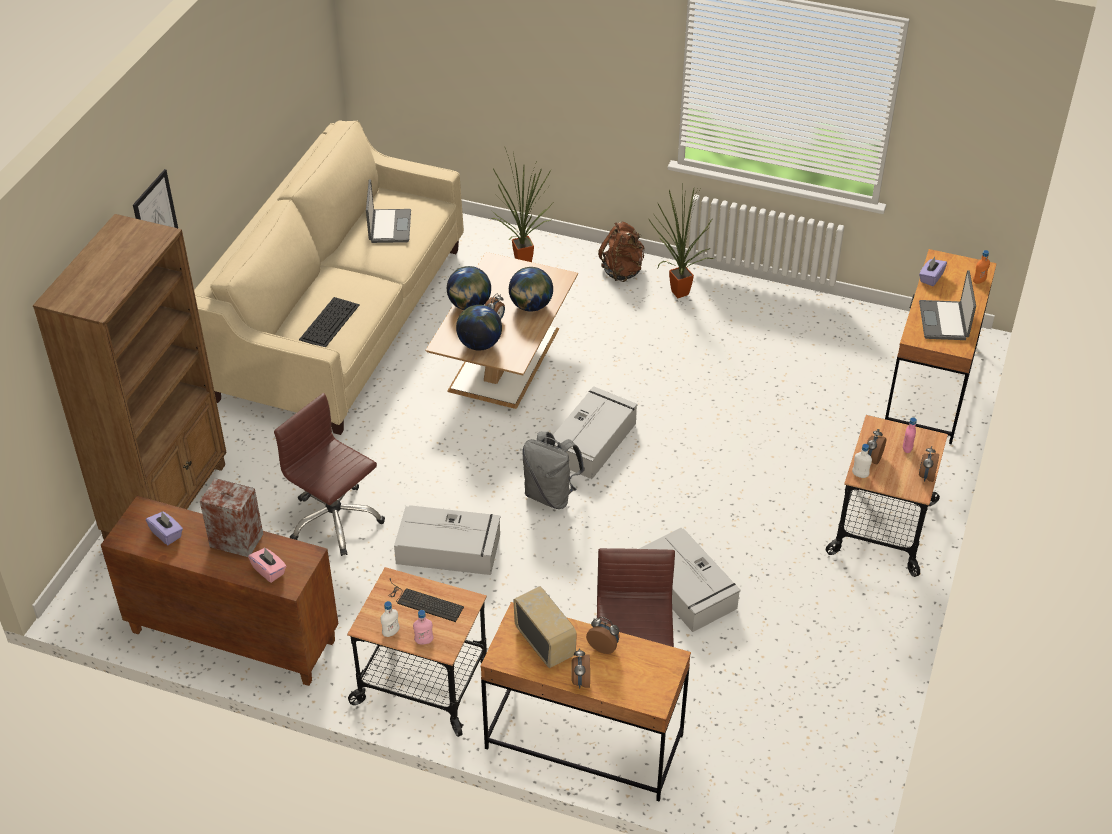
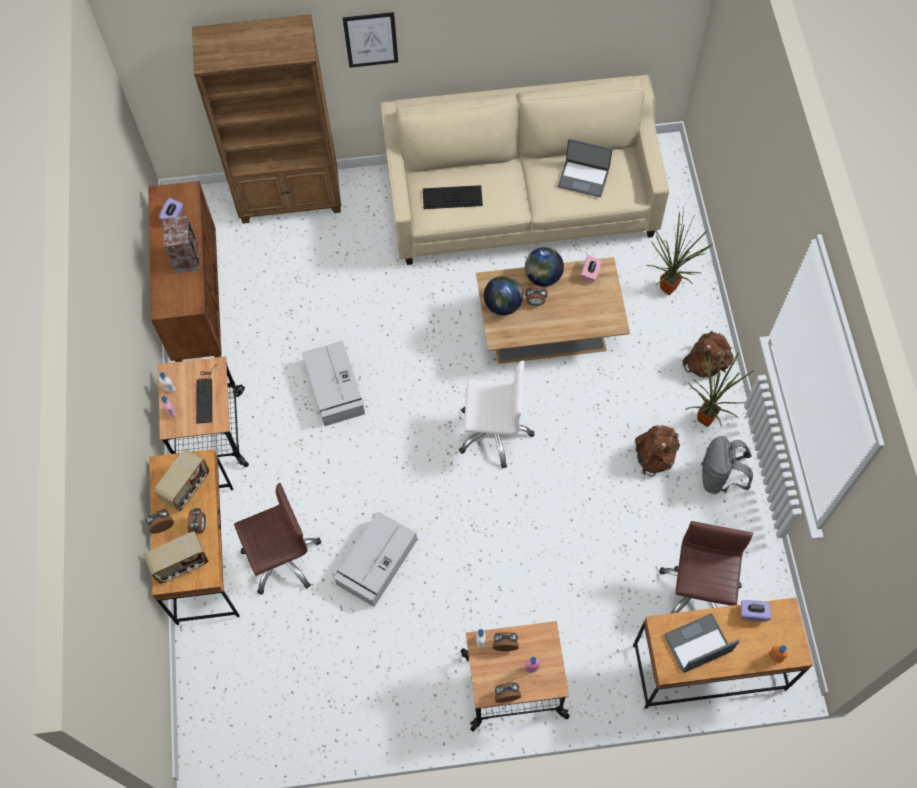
camera: 65 degrees right, 20 degrees up
(269, 571) = (169, 291): pink tissue box -> pink tissue box (590, 273)
(334, 520) = (324, 304): brown office chair -> brown office chair (697, 590)
(389, 227) = (583, 178): laptop -> laptop turned 45 degrees clockwise
(531, 306) = (568, 319): globe -> none
(551, 495) = (421, 429): grey backpack -> grey backpack (719, 478)
(593, 441) = (494, 432): grey storage box -> white office chair
(642, 678) = (181, 564): none -> radio
(697, 340) = (655, 457): none -> brown backpack

